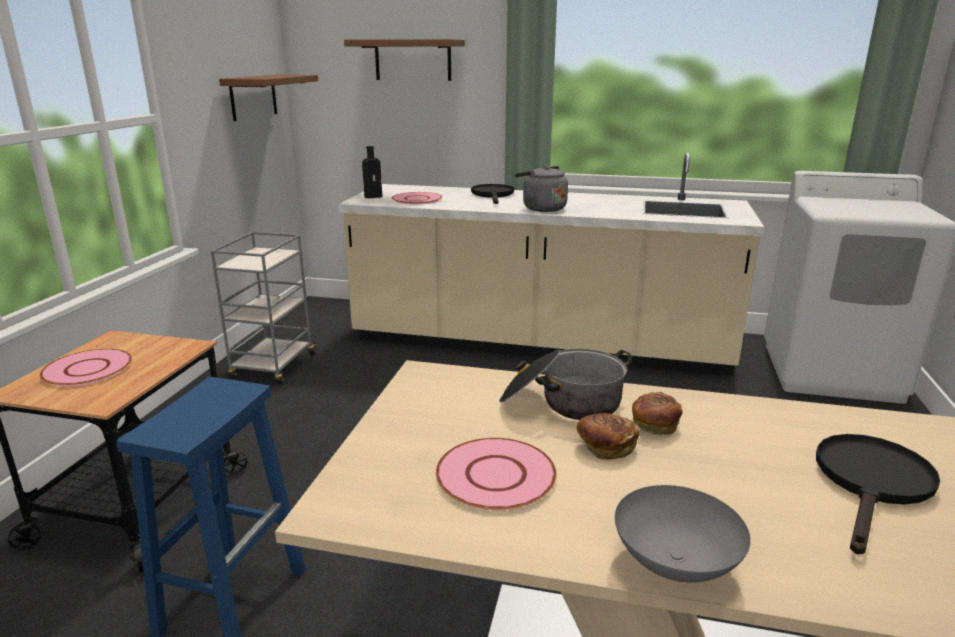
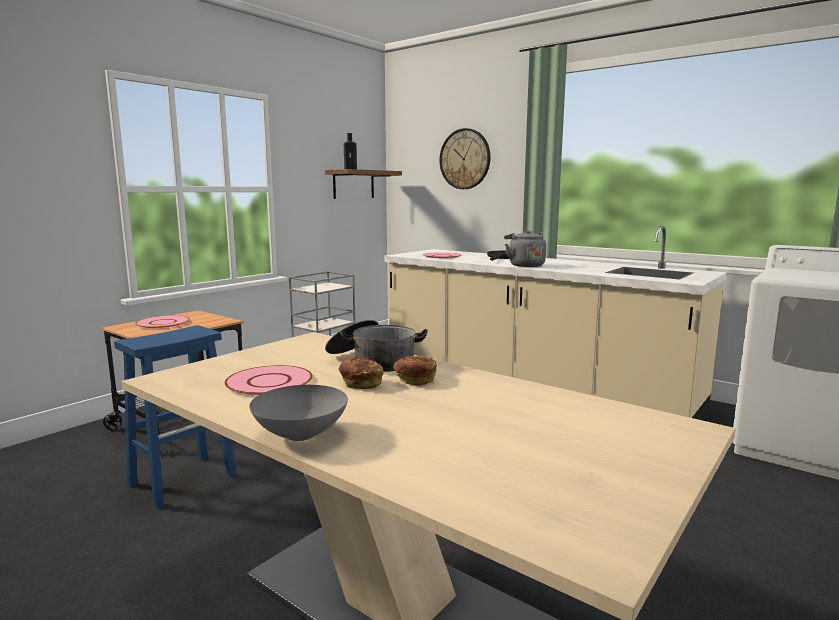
camera: 25 degrees right, 10 degrees down
(374, 196) = (415, 254): black bottle -> black bottle (351, 169)
(413, 60) = (465, 159): brown shelf -> wall clock
(872, 484) = (523, 433): black frying pan -> none

